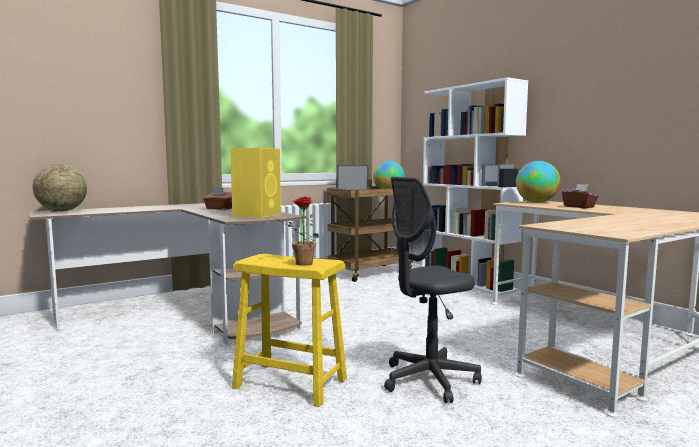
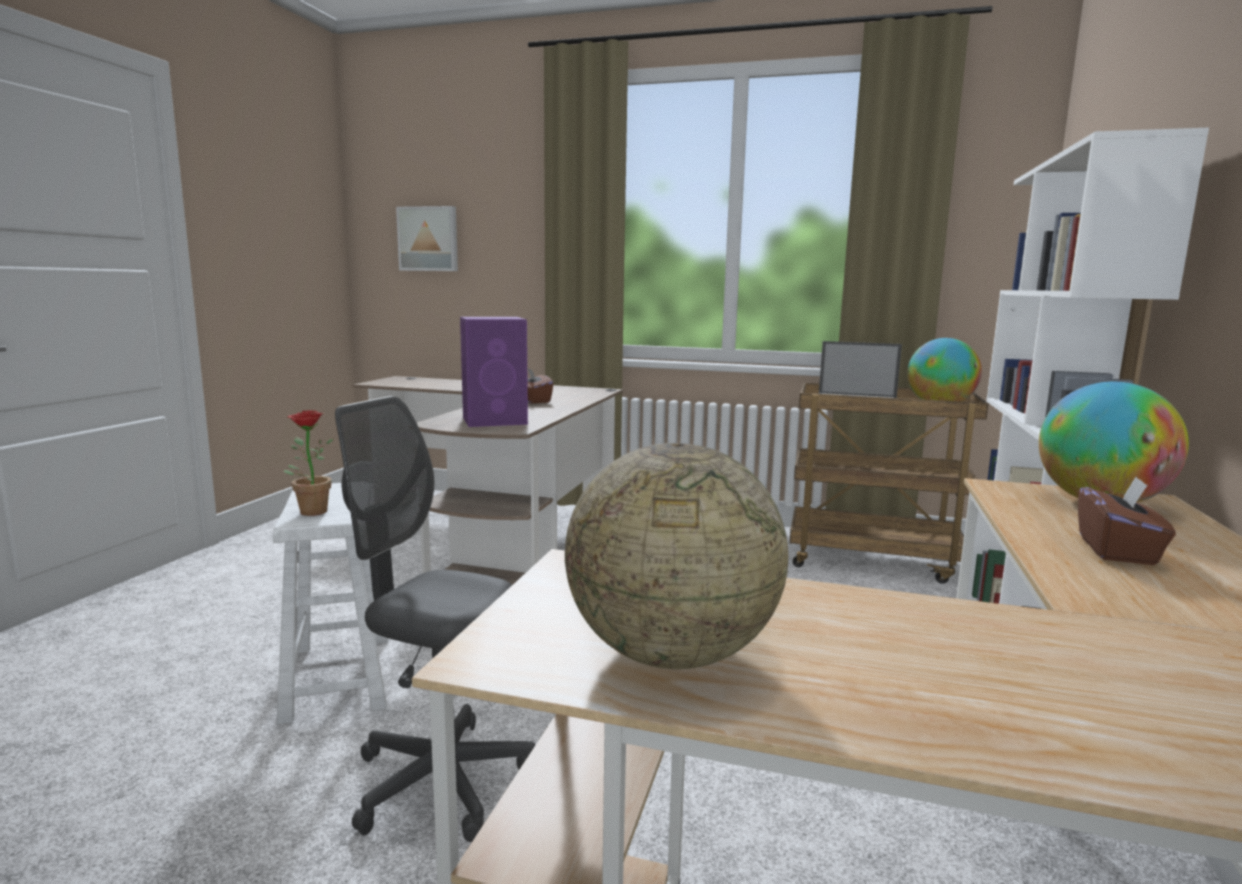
camera: 50 degrees right, 5 degrees up
(45, 95) = (429, 239): none -> picture
(62, 211) = (407, 379): globe -> globe (671, 653)
(257, 215) = (496, 420): yellow speaker -> purple speaker
(290, 383) = (337, 677): yellow stool -> white stool

